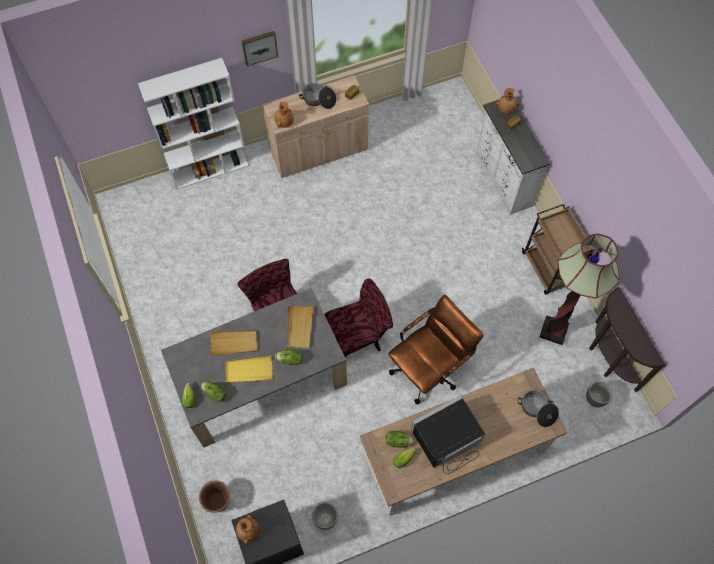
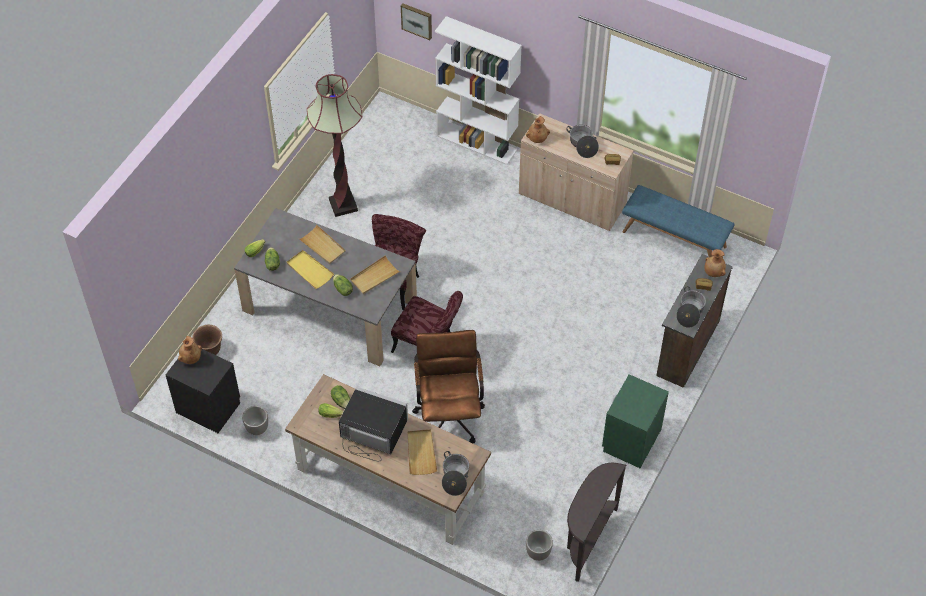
camera: 50 degrees right, 10 degrees down
(259, 47) = (559, 60): picture -> picture (417, 20)
(409, 118) = (674, 239): none -> blue bench
(429, 368) = (449, 413): brown office chair -> brown office chair turned 105 degrees counterclockwise
(495, 418) = (421, 453): none -> beige tray
(503, 180) = (686, 347): white dresser -> brown dresser
(527, 149) = (690, 312): none -> cooking pot
(548, 269) = (631, 440): brown cart -> green nightstand
(553, 331) = (573, 481): floor lamp -> floor lamp (343, 205)

